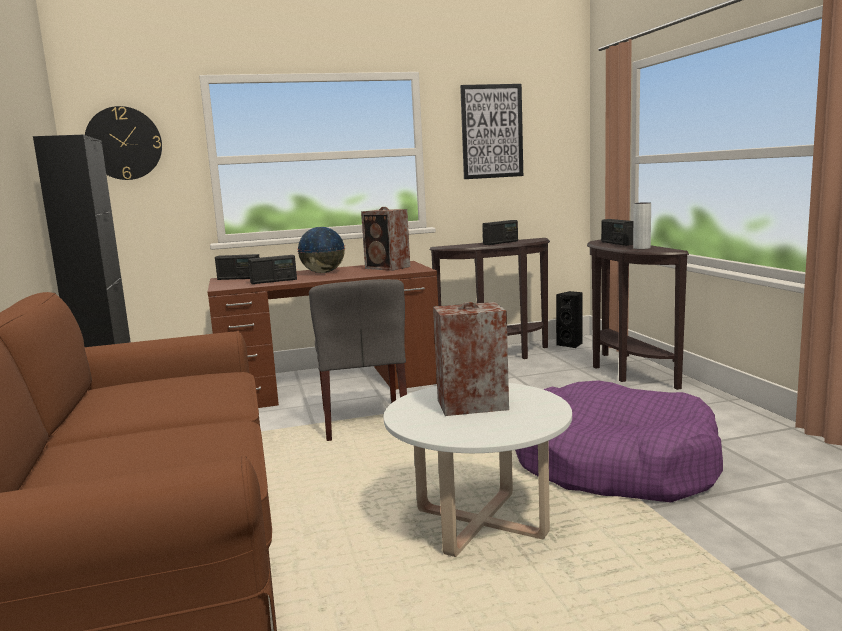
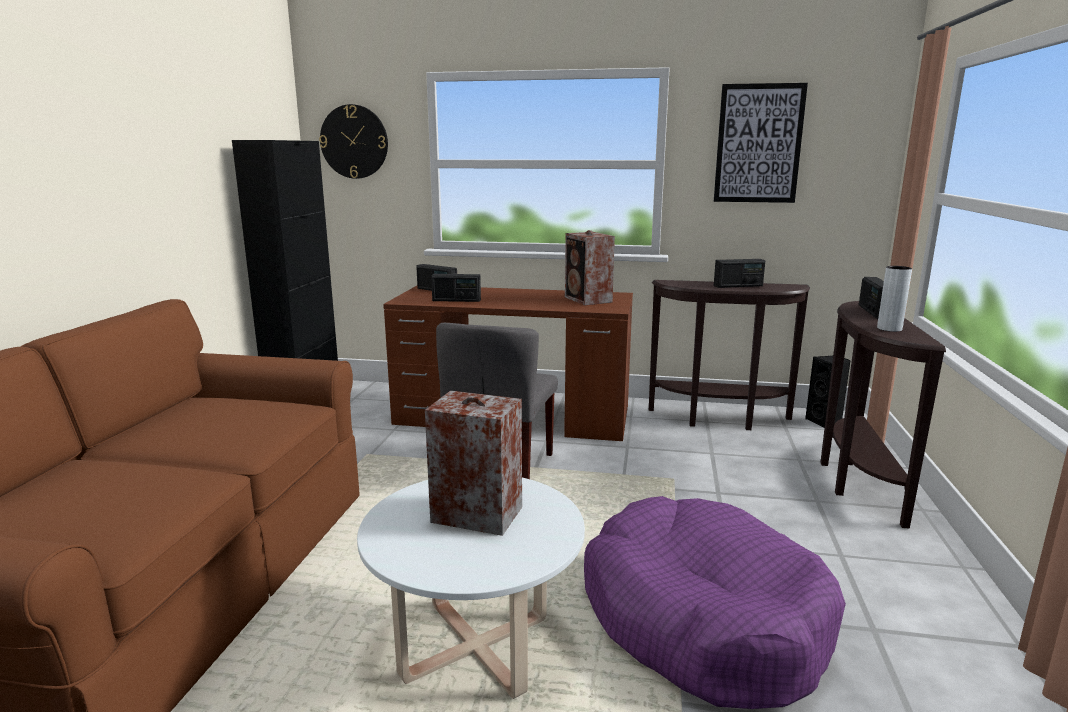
camera: 25 degrees right, 5 degrees up
(323, 272) = (518, 295): globe -> none

